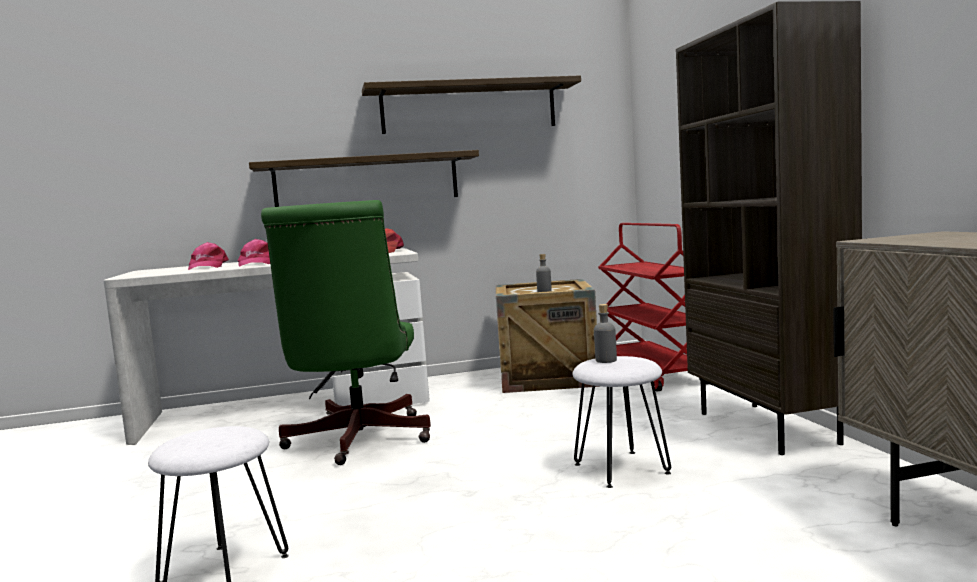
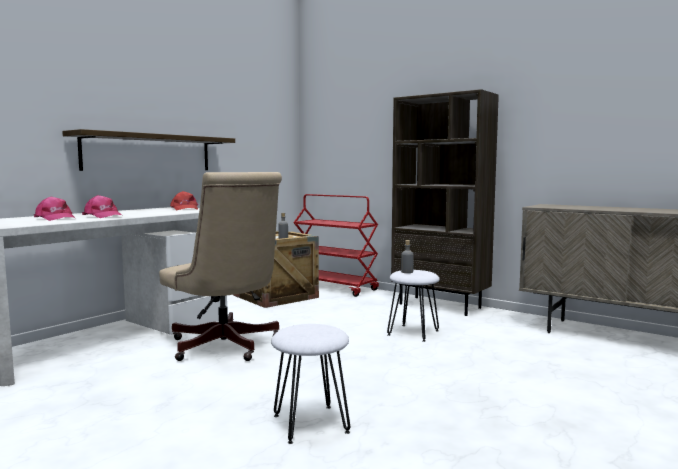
camera: 40 degrees left, 0 degrees up
(356, 442) = (226, 347): green office chair -> beige office chair
(469, 108) = (216, 106): shelf -> none

